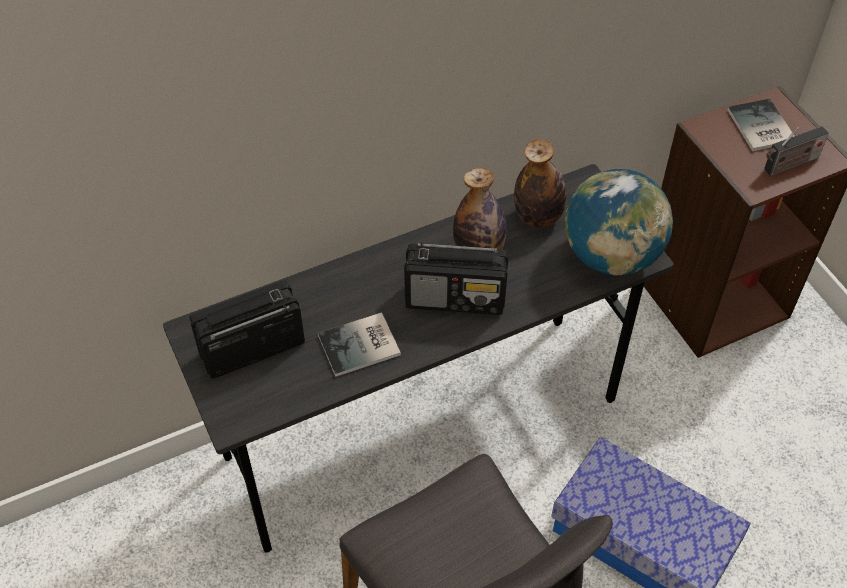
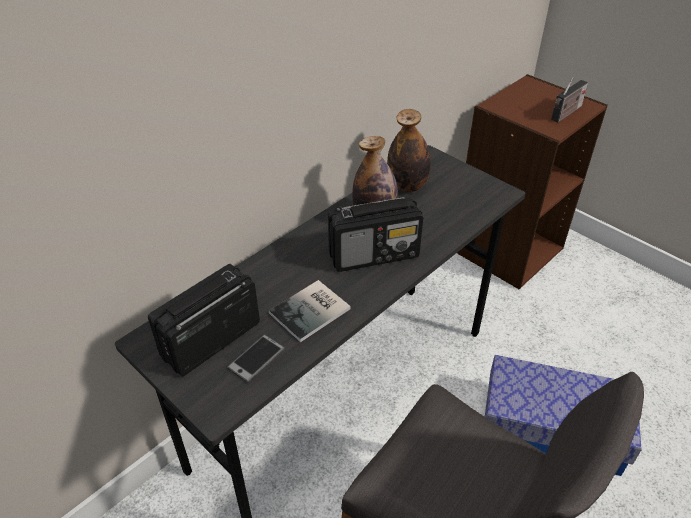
camera: 20 degrees left, 10 degrees down
(286, 381) = (256, 358): none -> phone
(611, 256) = (477, 197): globe -> none
(760, 127) = (531, 98): book -> none

